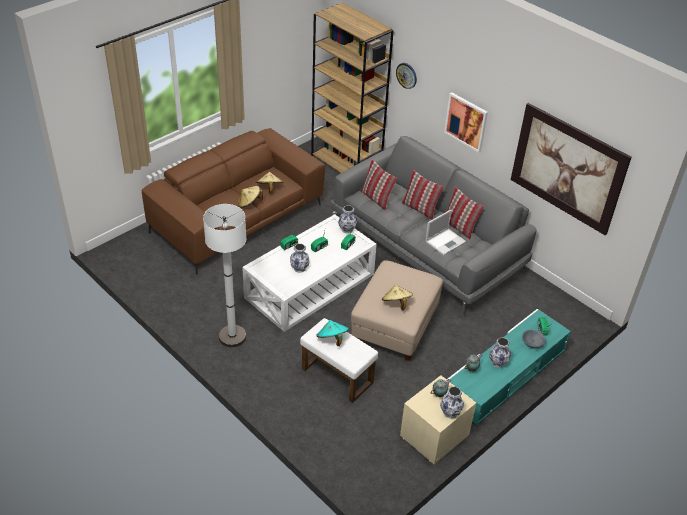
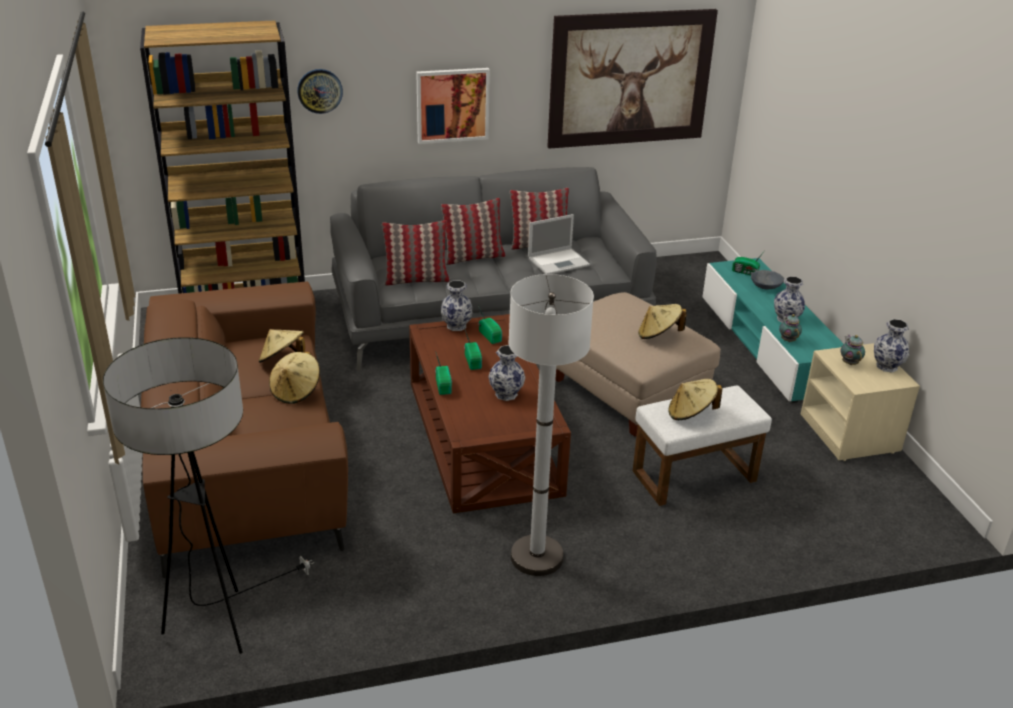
camera: 60 degrees left, 10 degrees down
(131, 260) = (219, 627): none -> floor lamp
(309, 285) = (481, 436): white coffee table -> brown coffee table
(332, 339) = (691, 414): turquoise hat -> beige hat
(446, 241) = (559, 261): laptop -> laptop turned 75 degrees clockwise

